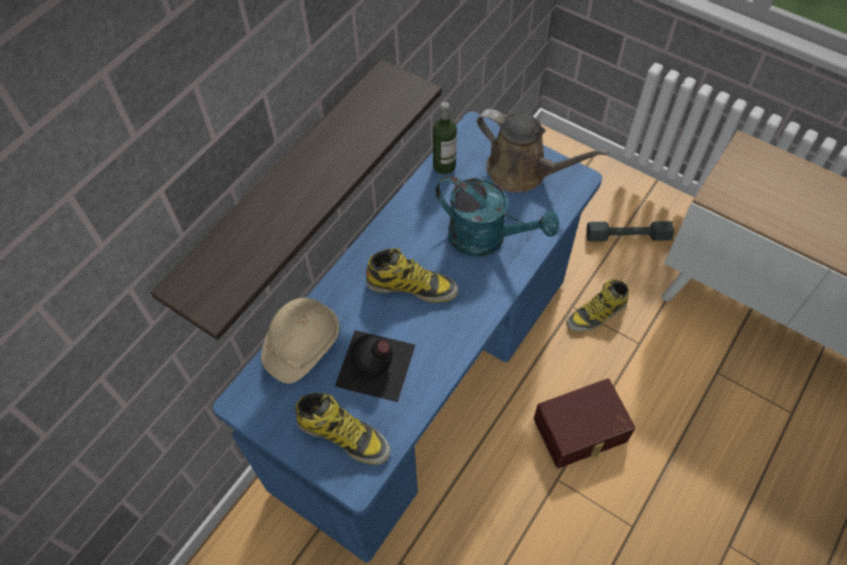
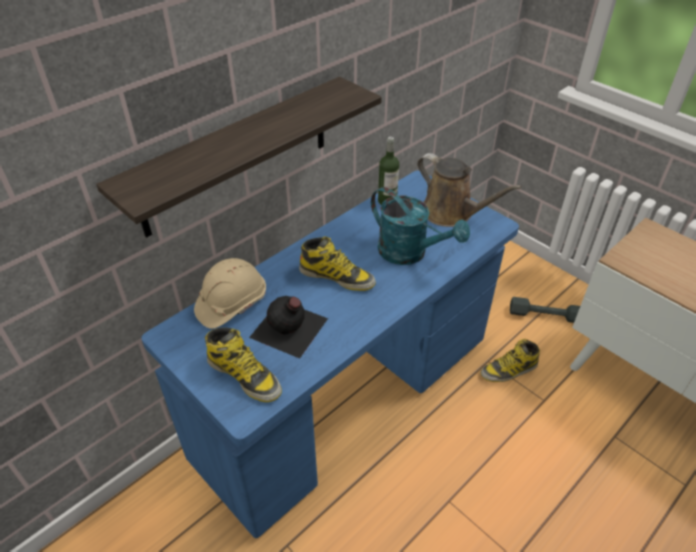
camera: 10 degrees right, 15 degrees down
(581, 431) = (478, 463): brown storage box -> none

